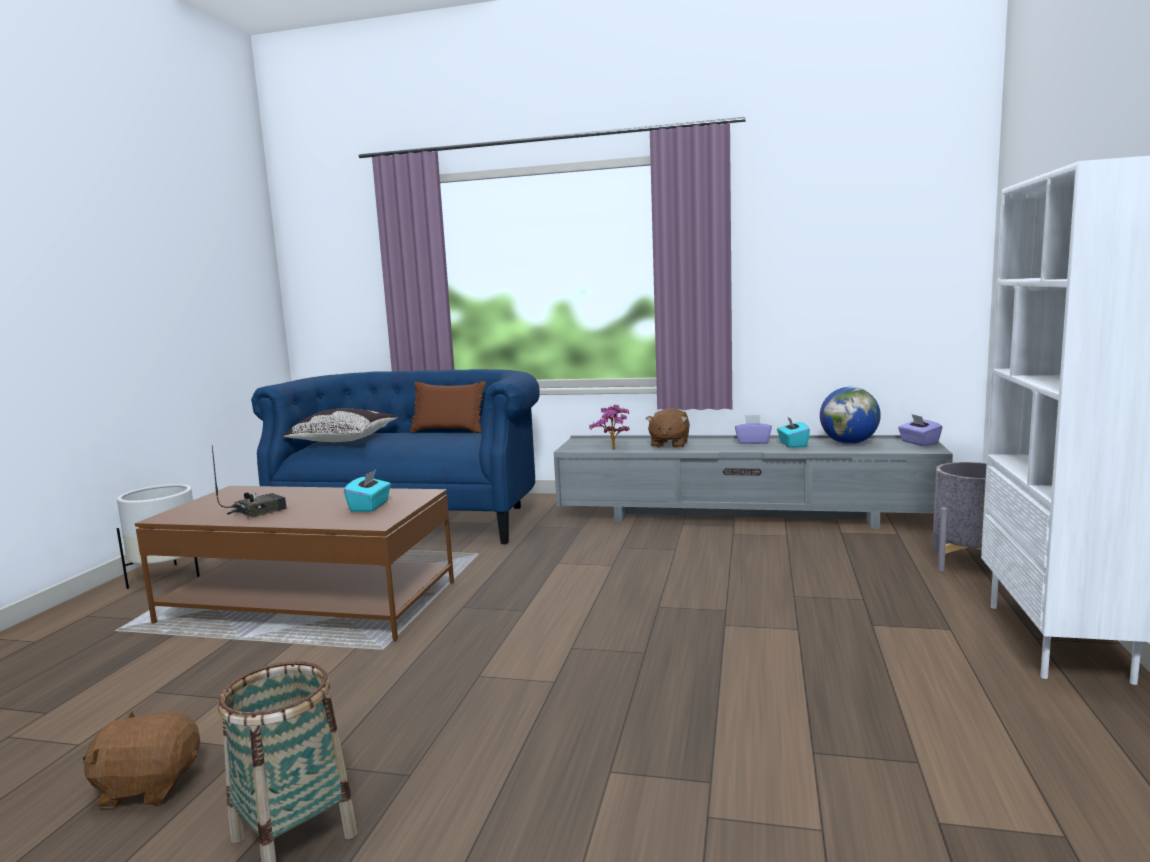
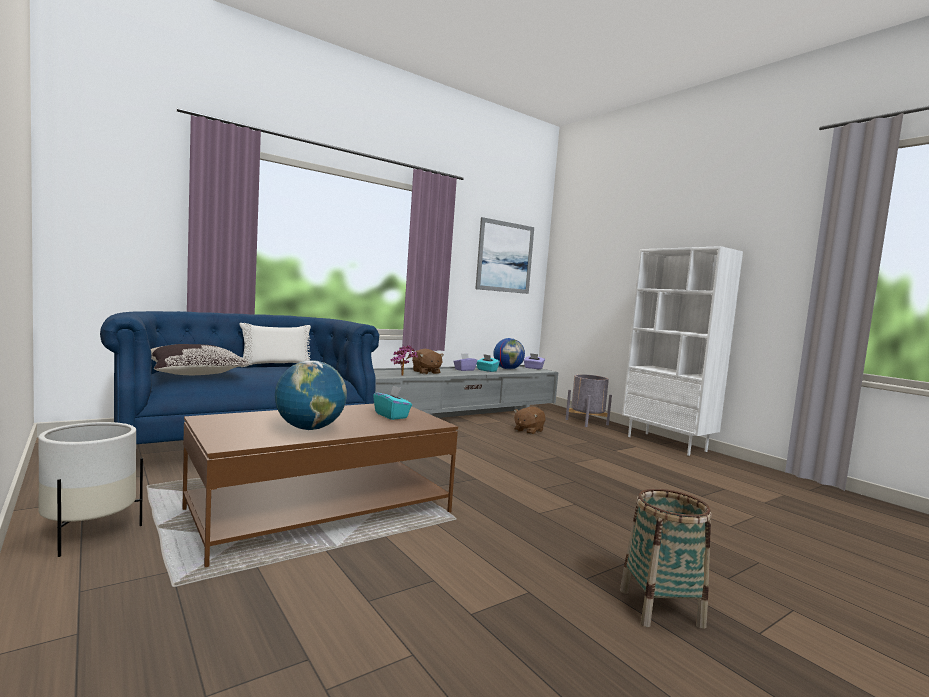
camera: 50 degrees left, 5 degrees down
(148, 786) = (535, 638): brown plush toy -> brown plush toy (528, 431)
(257, 511) = (309, 429): radio -> globe
(448, 431) = (276, 366): brown pillow -> white pillow
(871, 234) = (505, 257): none -> picture

